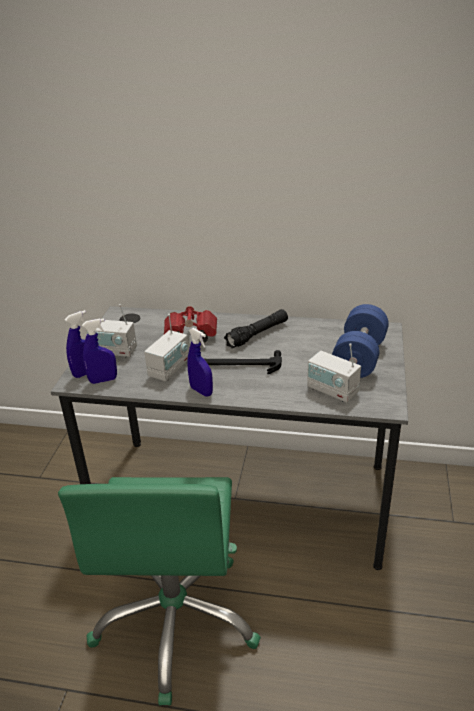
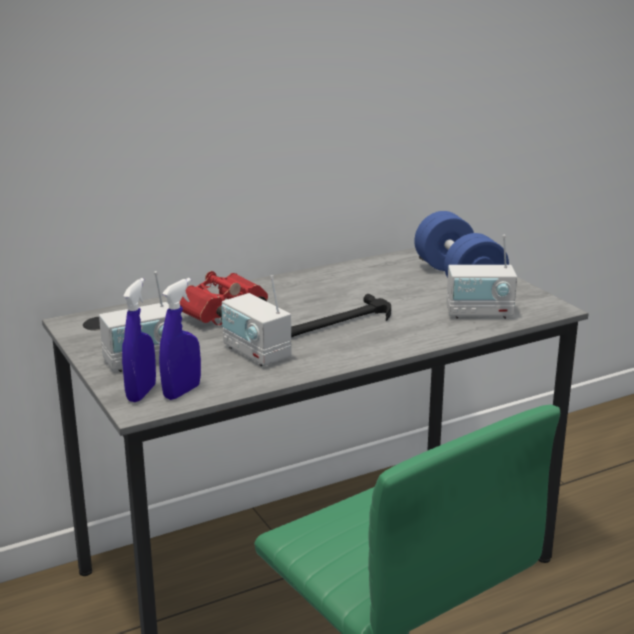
camera: 40 degrees left, 10 degrees down
(169, 369) = (256, 353): radio -> radio turned 150 degrees clockwise
(201, 391) = (335, 359): blue spray bottle -> none
(257, 334) = (309, 291): black flashlight -> none

